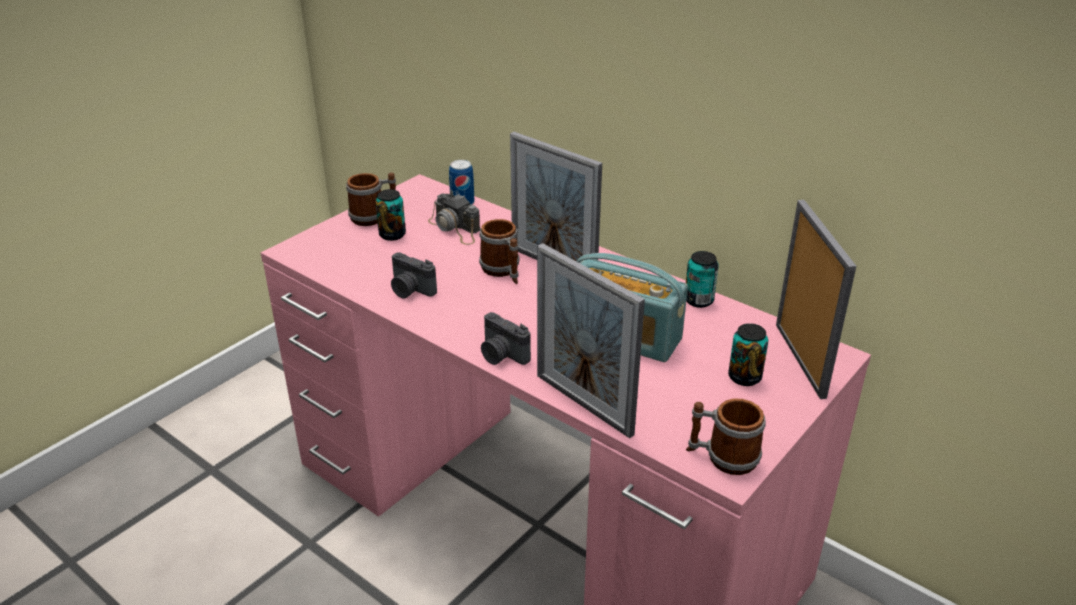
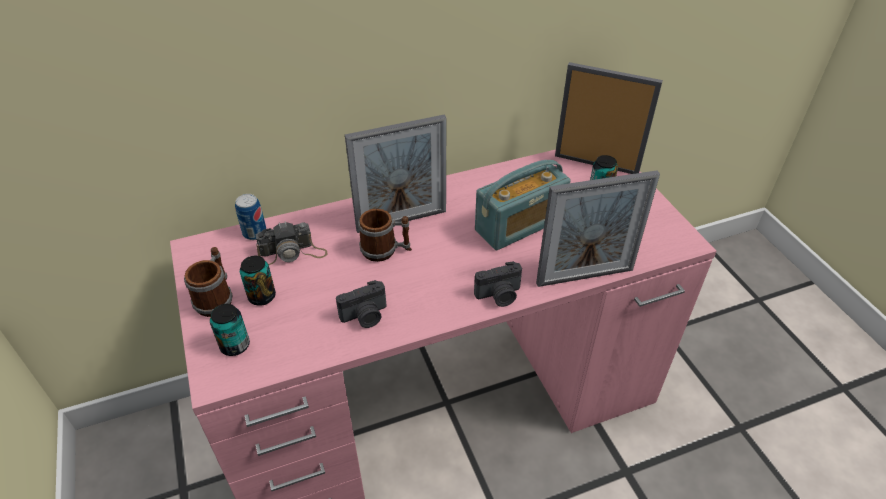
camera: 60 degrees left, 10 degrees up
(698, 300) = (504, 173): can -> can (235, 345)
(722, 457) = (671, 238): mug -> none

